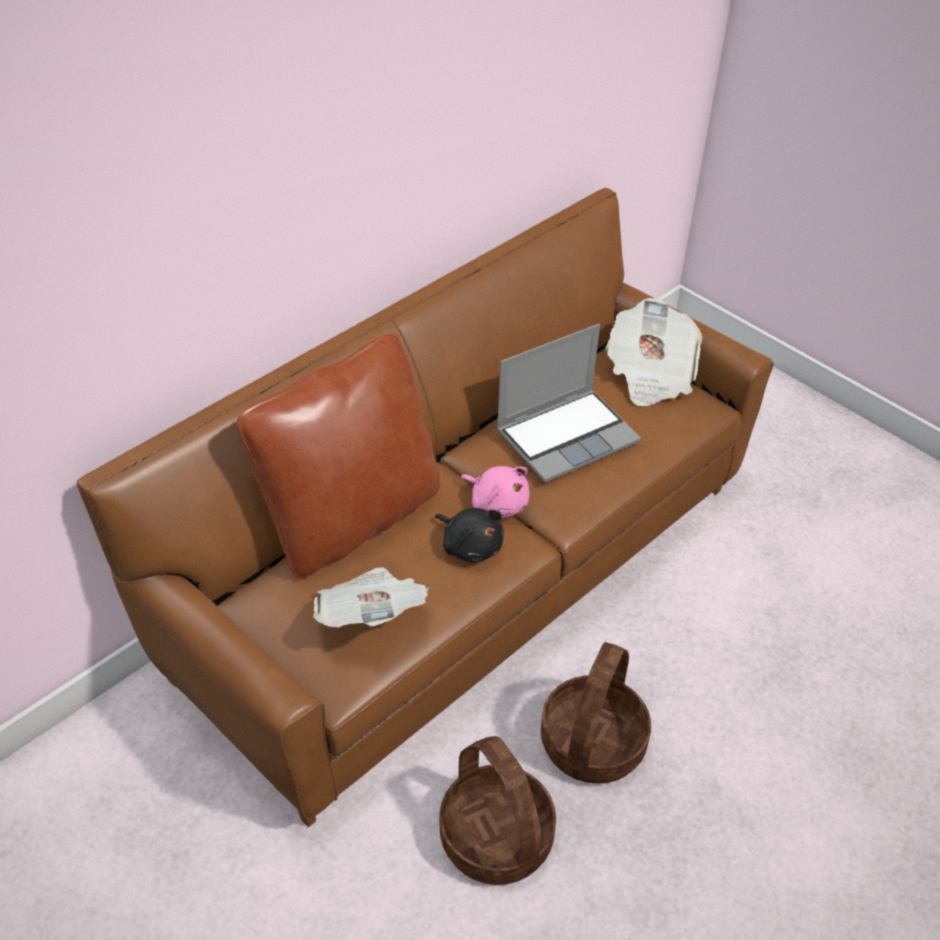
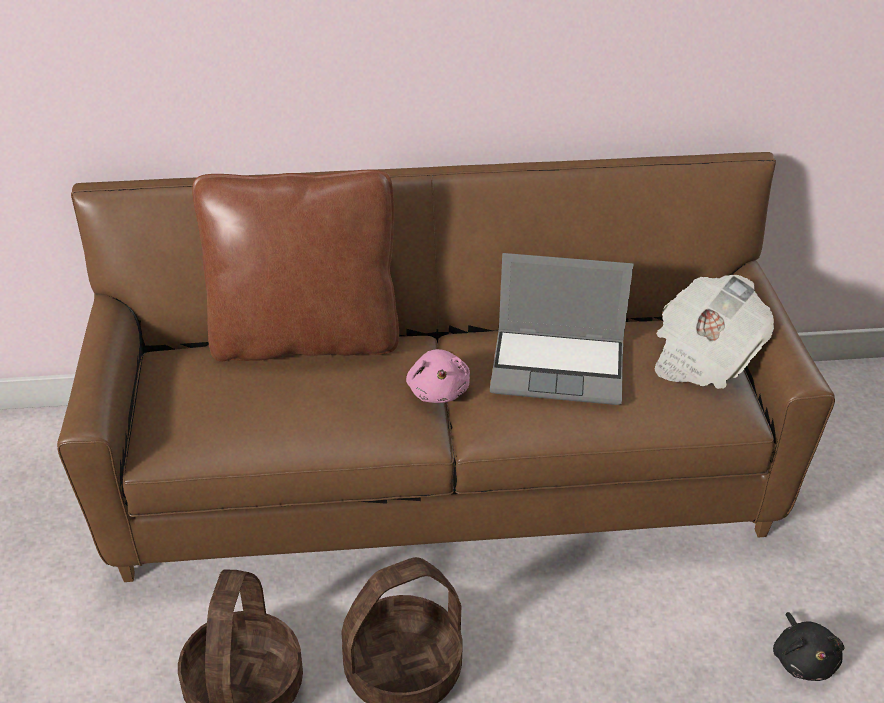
camera: 40 degrees right, 5 degrees down
(371, 616) = (232, 414): newspaper -> none
(470, 546) = (372, 408): black plush toy -> black plush toy (803, 660)

